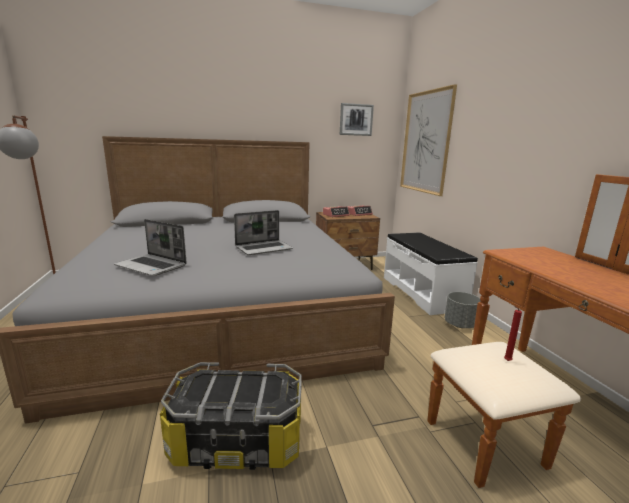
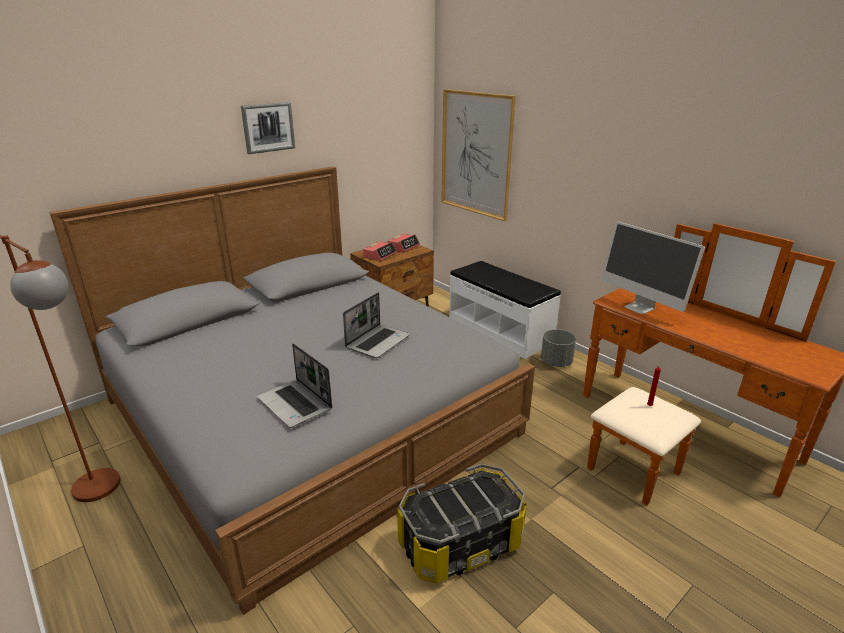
camera: 25 degrees left, 10 degrees up
(152, 266) = (296, 404): laptop -> laptop turned 45 degrees clockwise
(356, 119) = (383, 126): picture -> picture (268, 127)
(535, 261) = (640, 307): none -> monitor

